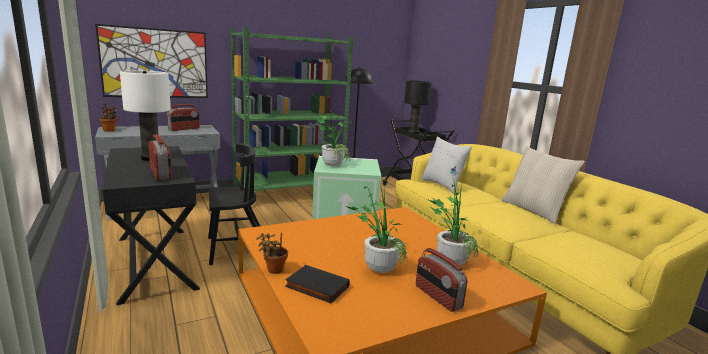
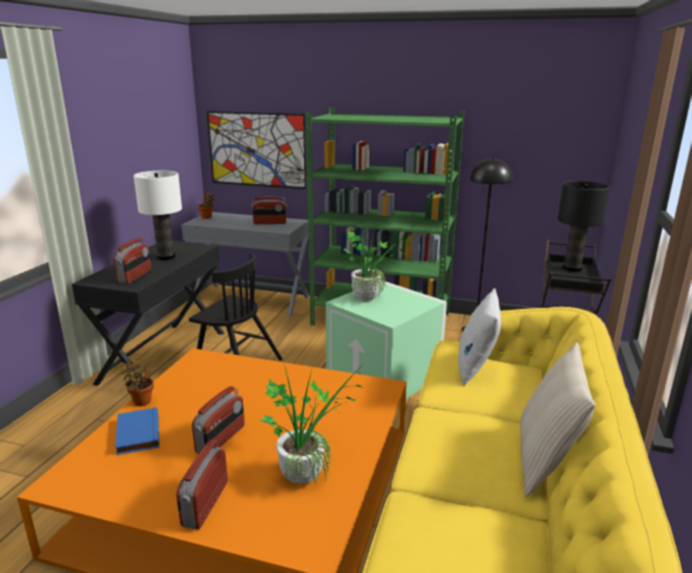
camera: 45 degrees right, 5 degrees up
(316, 287) = (136, 434): black book -> blue book
(376, 266) = (221, 439): potted plant -> radio

